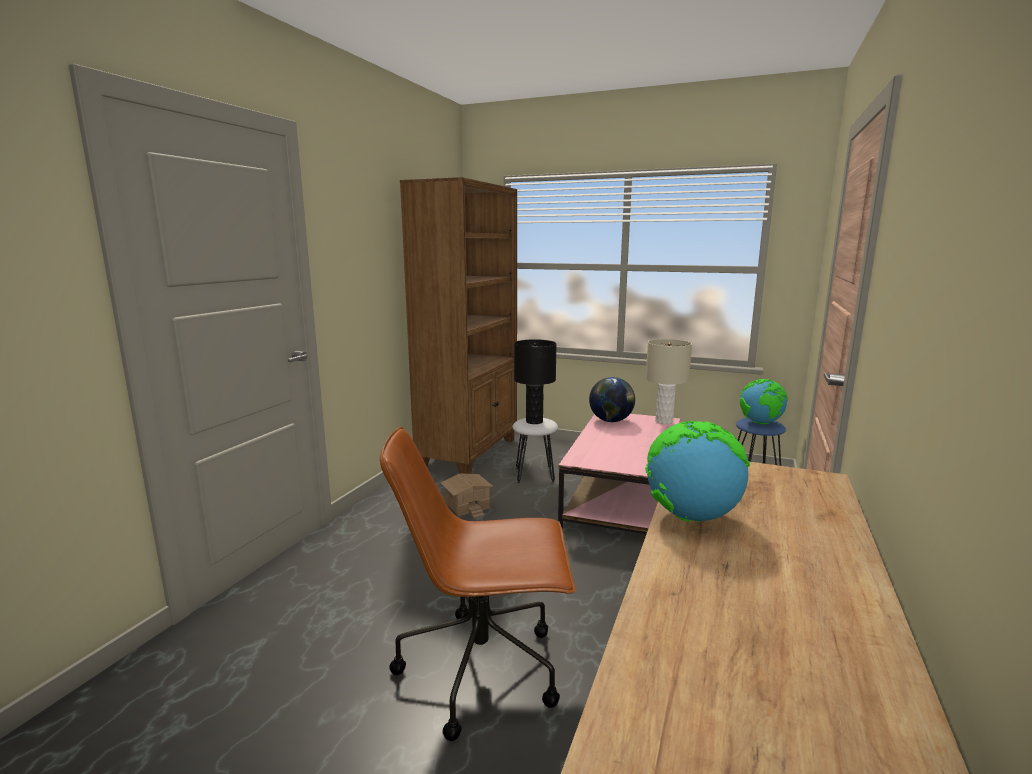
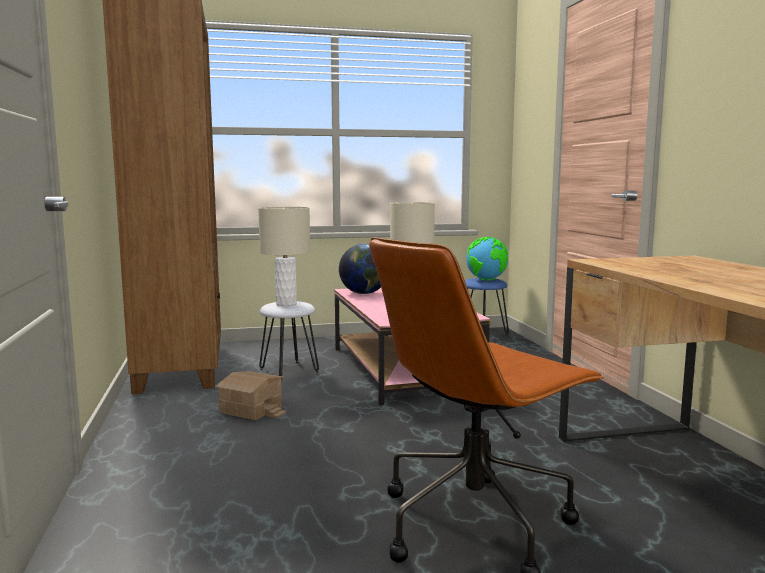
camera: 35 degrees left, 5 degrees down
(534, 421) = (286, 304): black table lamp -> beige table lamp
(691, 517) = (681, 278): globe -> none

